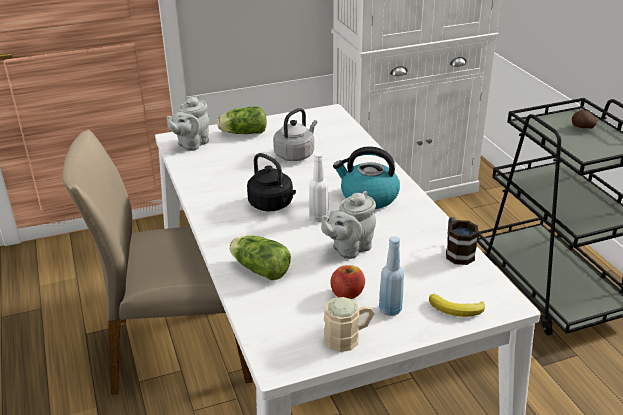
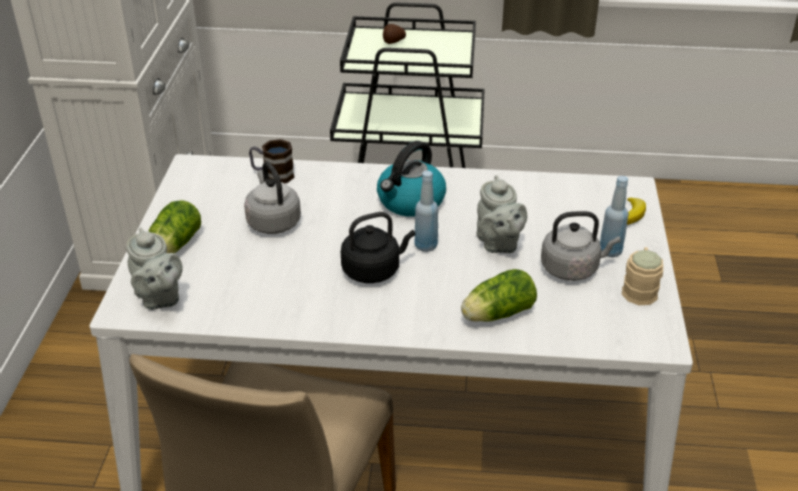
camera: 65 degrees left, 5 degrees up
(318, 217) = (425, 246): white bottle -> blue bottle
(347, 293) = (572, 268): apple -> grey kettle
(457, 252) = (544, 185): mug -> mug (272, 175)

